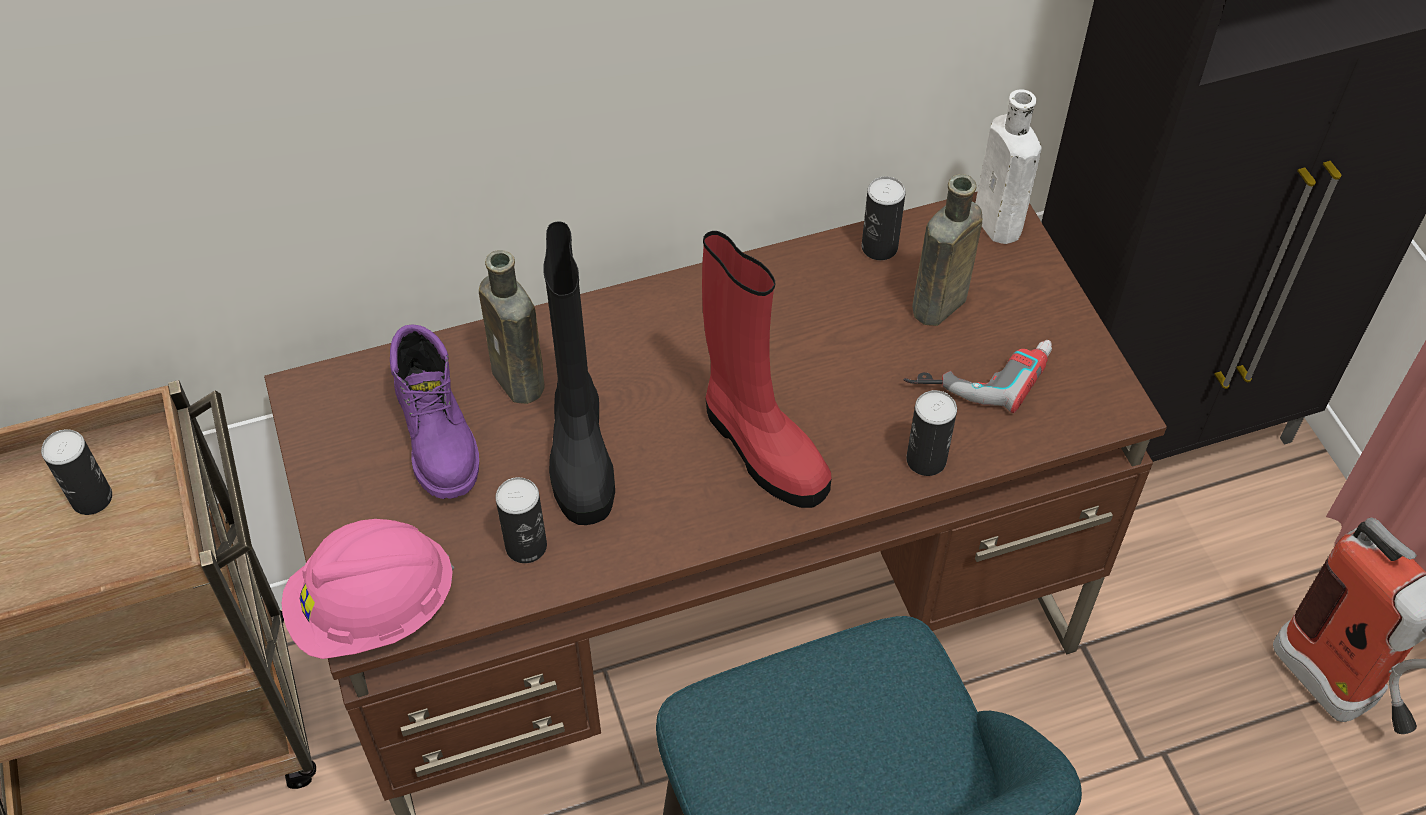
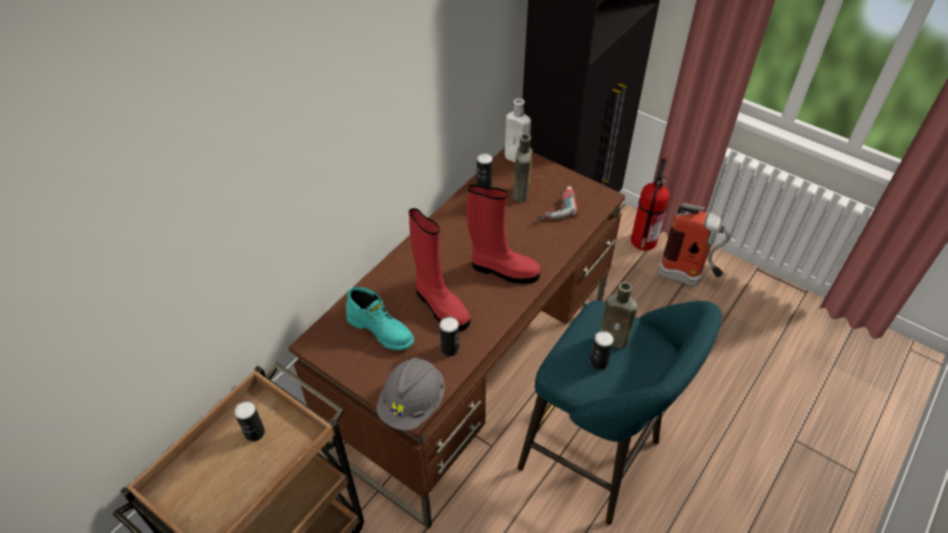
camera: 35 degrees left, 5 degrees down
(374, 610) = (412, 403): pink hard hat -> grey hard hat
(439, 435) = (381, 329): purple boot -> turquoise boot
(521, 382) = (396, 295): brown bottle -> brown bottle (615, 340)
(580, 451) = (440, 306): black boot -> red boot
(926, 460) = (561, 244): can -> can (598, 362)
(1303, 552) = (643, 240): none -> fire extinguisher

